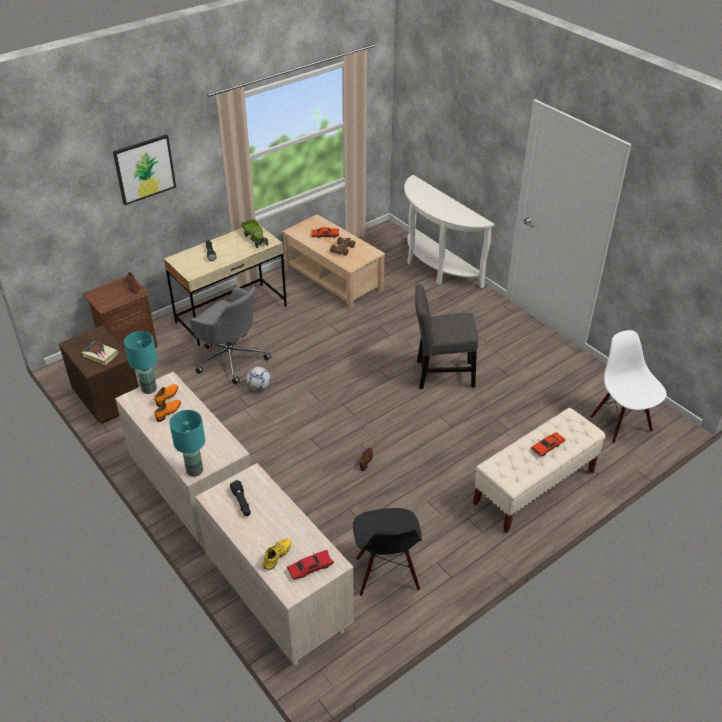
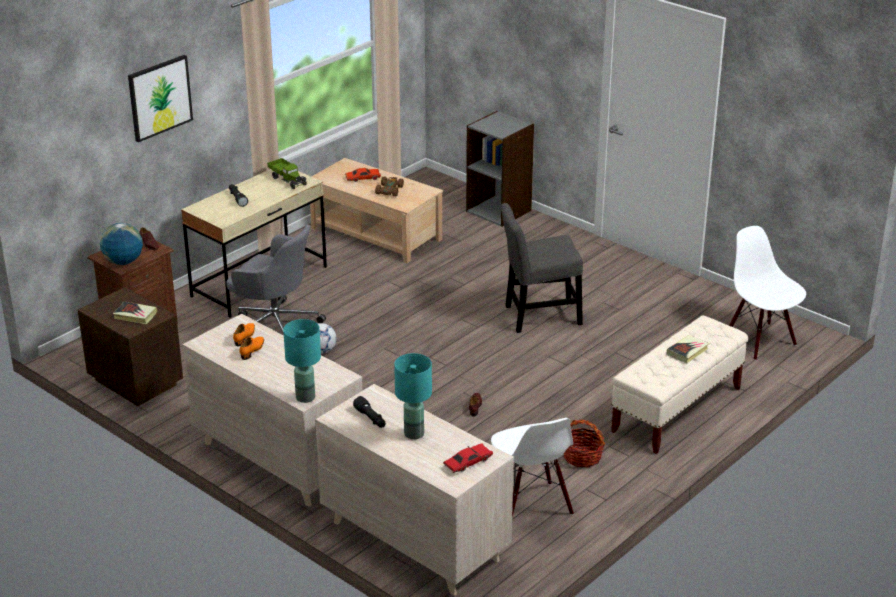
camera: 10 degrees left, 10 degrees down
(107, 302) = (123, 262): none -> globe
(149, 389) = (220, 332): turquoise table lamp -> turquoise table lamp (414, 434)
(278, 557) = (429, 458): yellow shoe -> none
(386, 574) = (531, 505): black chair -> white chair
(435, 267) = (499, 211): white console table -> grey bookcase
(442, 527) = (582, 457): none -> basket
(547, 447) = (687, 351): red toy car -> book

